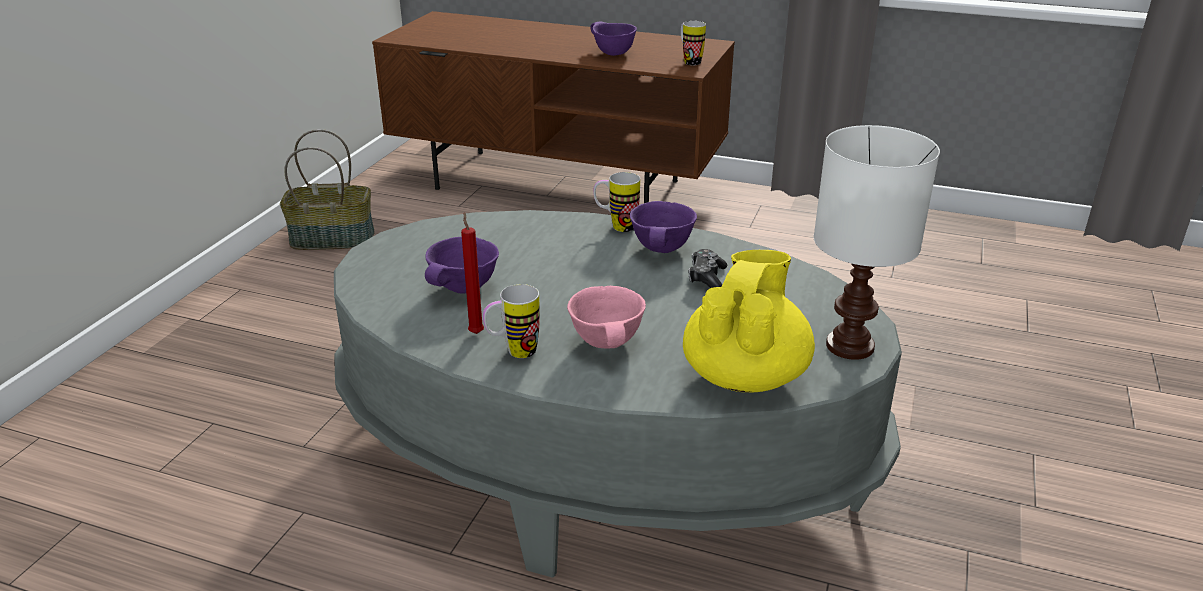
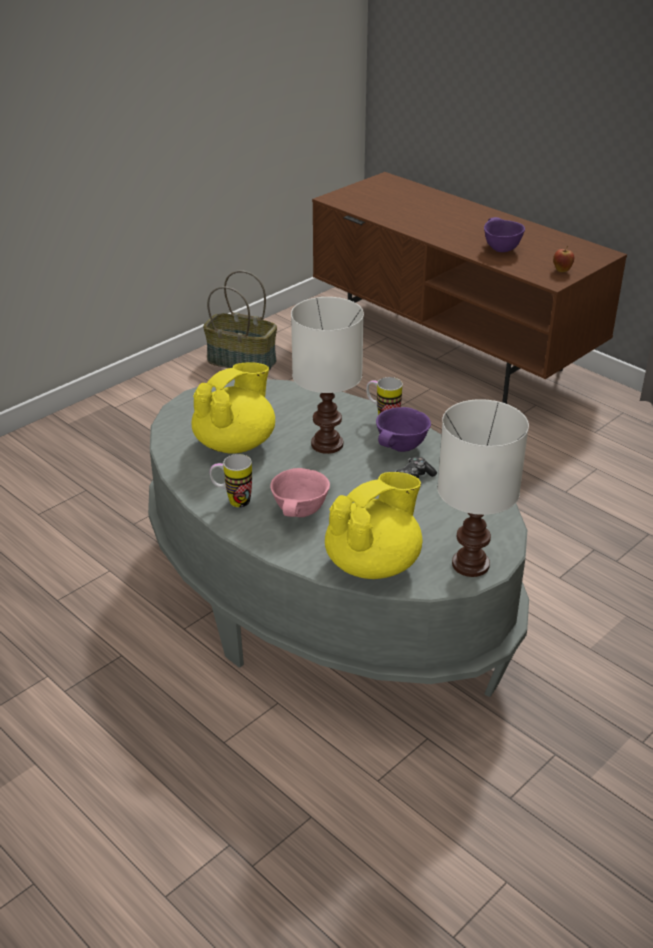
camera: 25 degrees right, 5 degrees up
(464, 288) = (236, 443): purple bowl -> yellow teapot
(476, 332) = (220, 479): red candle -> none
(574, 265) = (325, 444): none -> white table lamp
(689, 61) = (562, 270): mug -> apple

